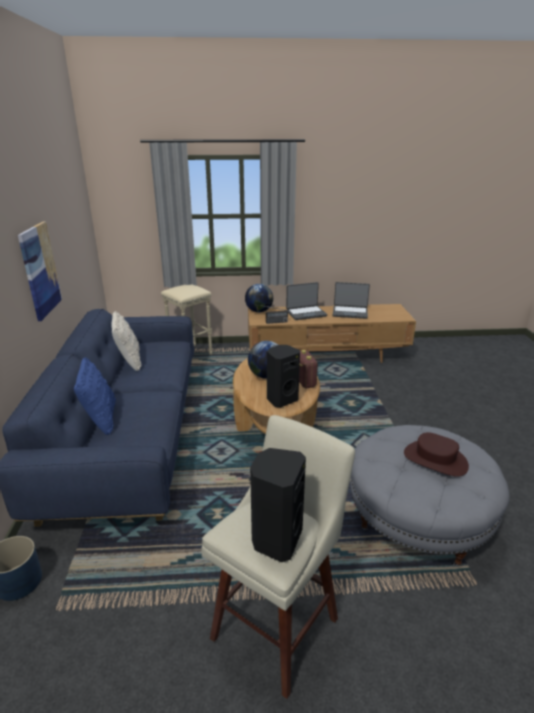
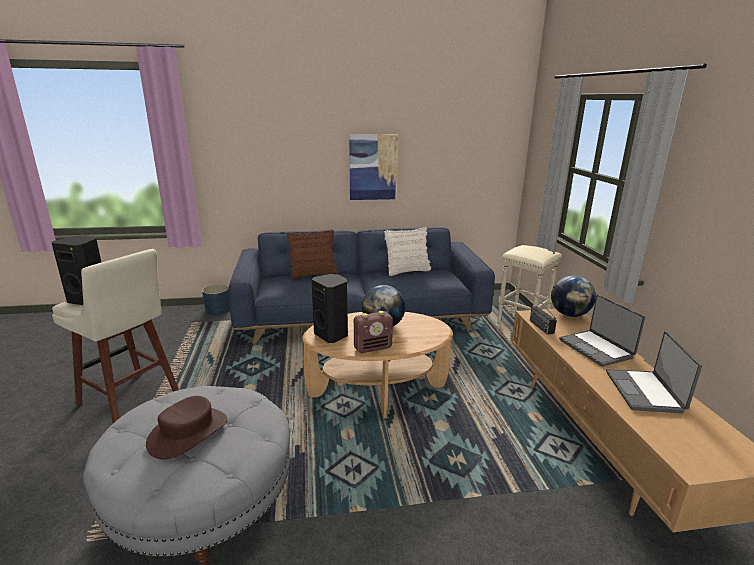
camera: 85 degrees right, 5 degrees down
(101, 419) = (313, 274): blue pillow -> brown pillow

